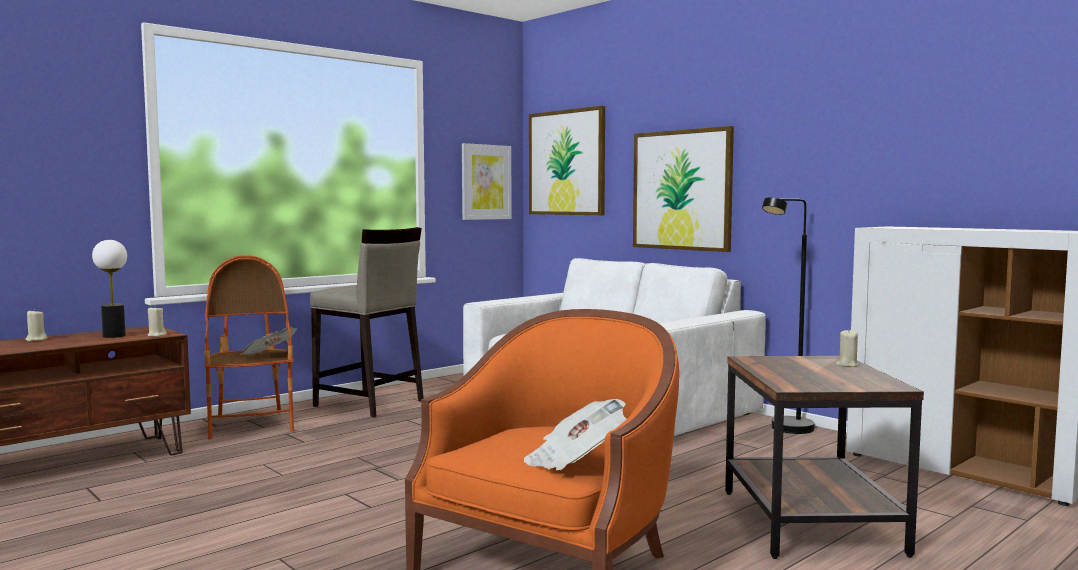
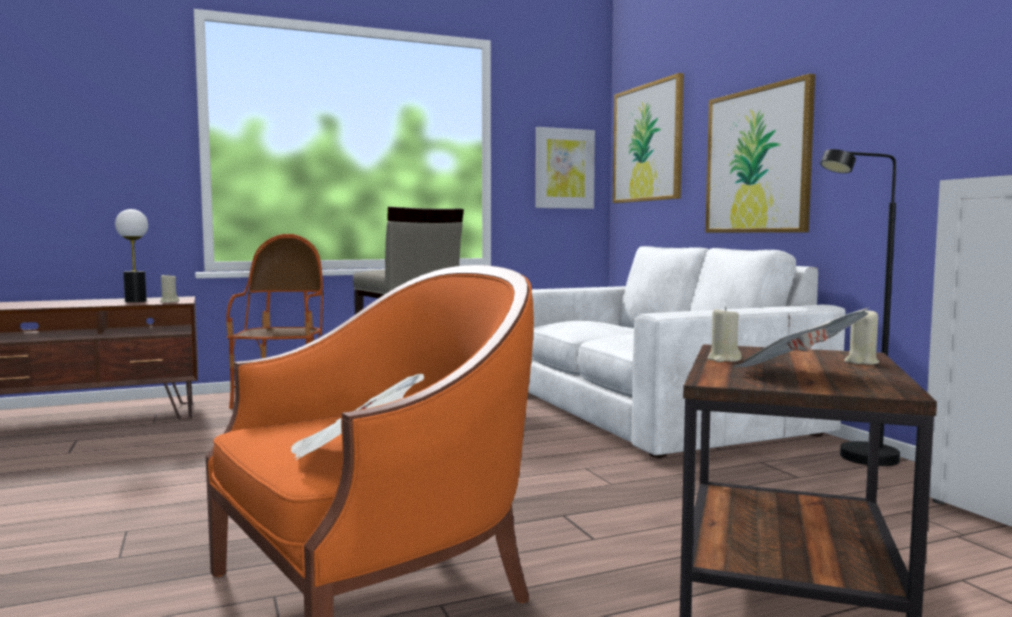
camera: 20 degrees right, 0 degrees up
(36, 339) = (71, 301): beige candle -> beige candle (723, 359)
(269, 356) = (295, 332): newspaper -> newspaper (797, 375)

